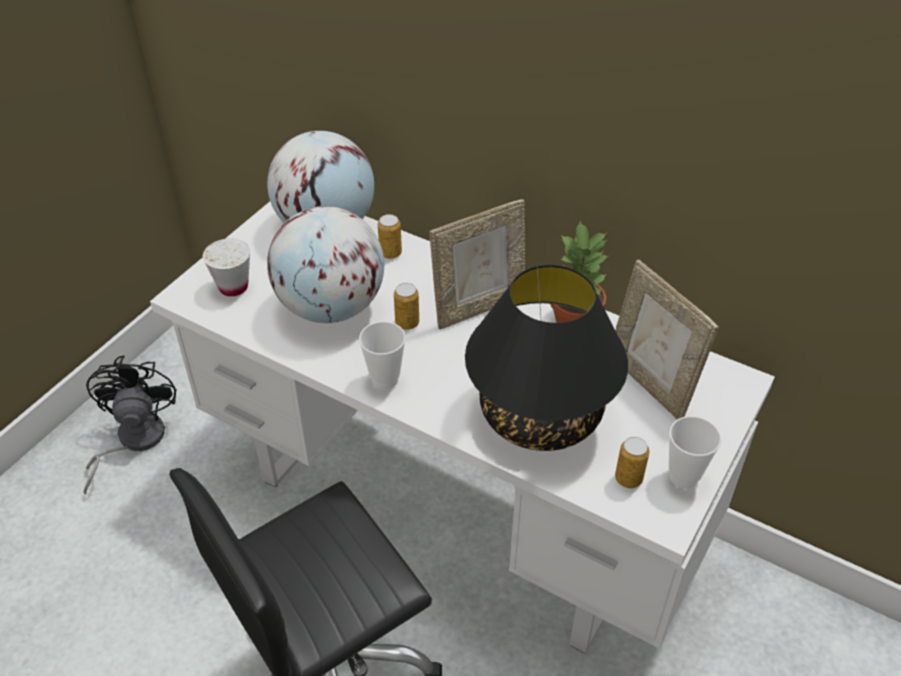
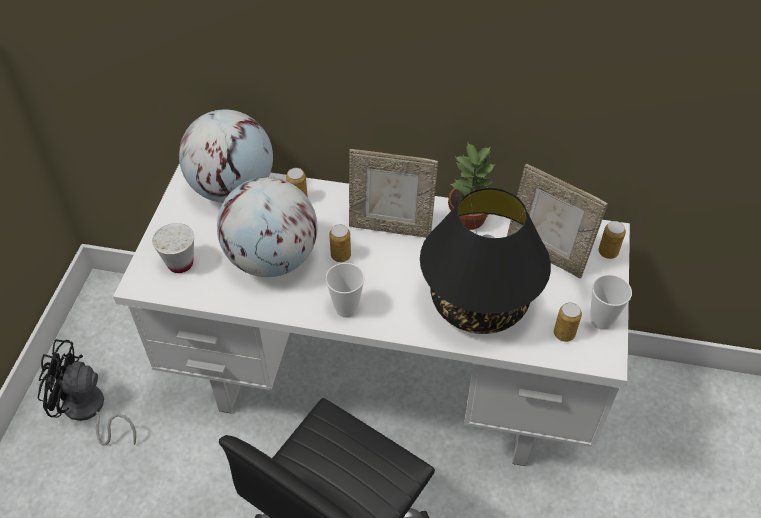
camera: 20 degrees left, 5 degrees up
(133, 441) = (88, 411): black fan -> black fan turned 60 degrees counterclockwise
(479, 307) = (391, 227): picture frame -> picture frame turned 60 degrees clockwise
(730, 402) = (608, 252): none -> can

